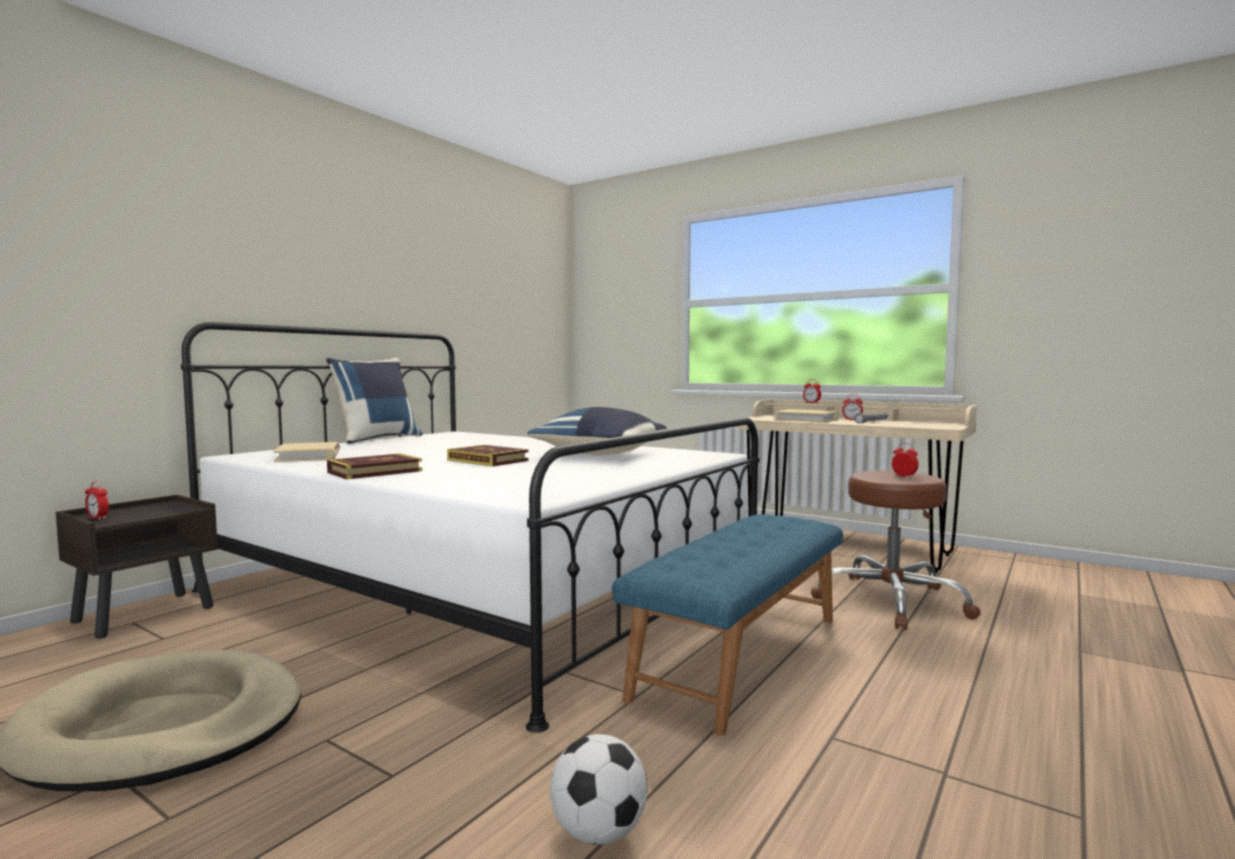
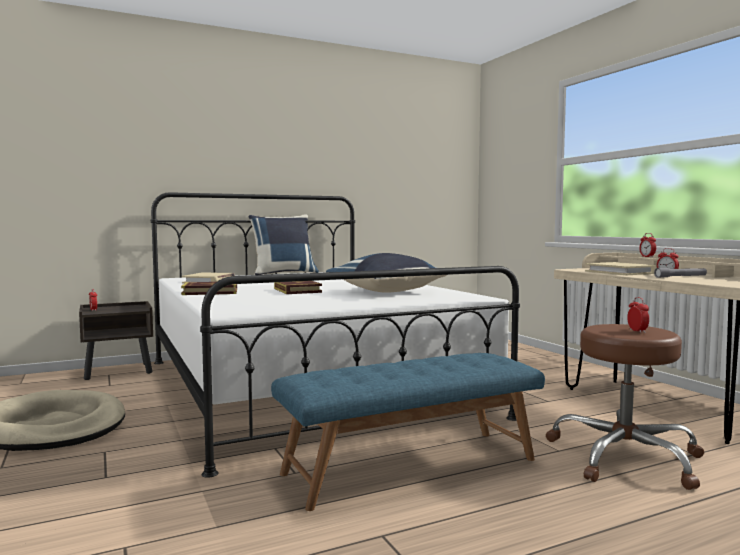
camera: 30 degrees right, 0 degrees up
(598, 832) = (152, 537): football -> none

